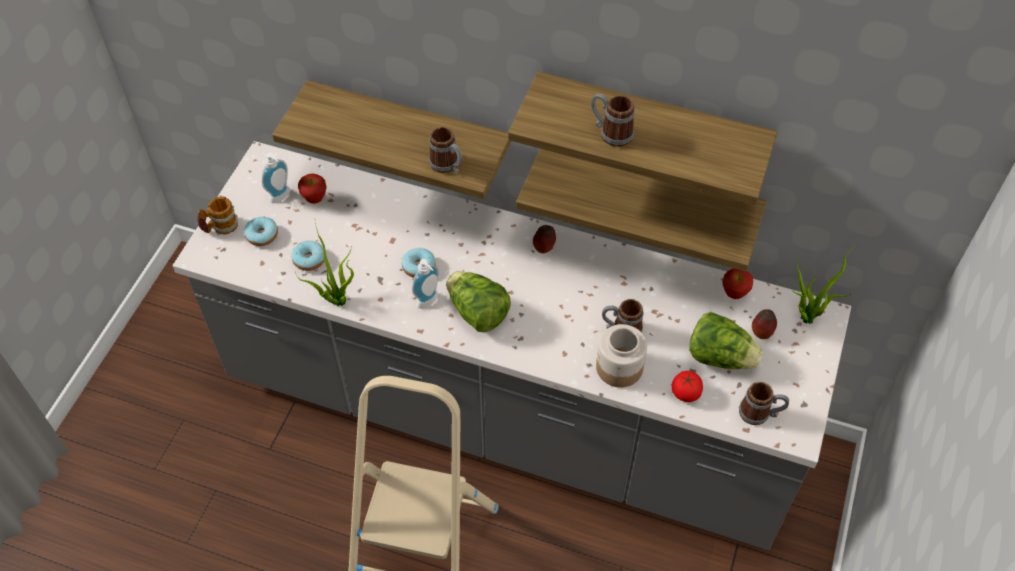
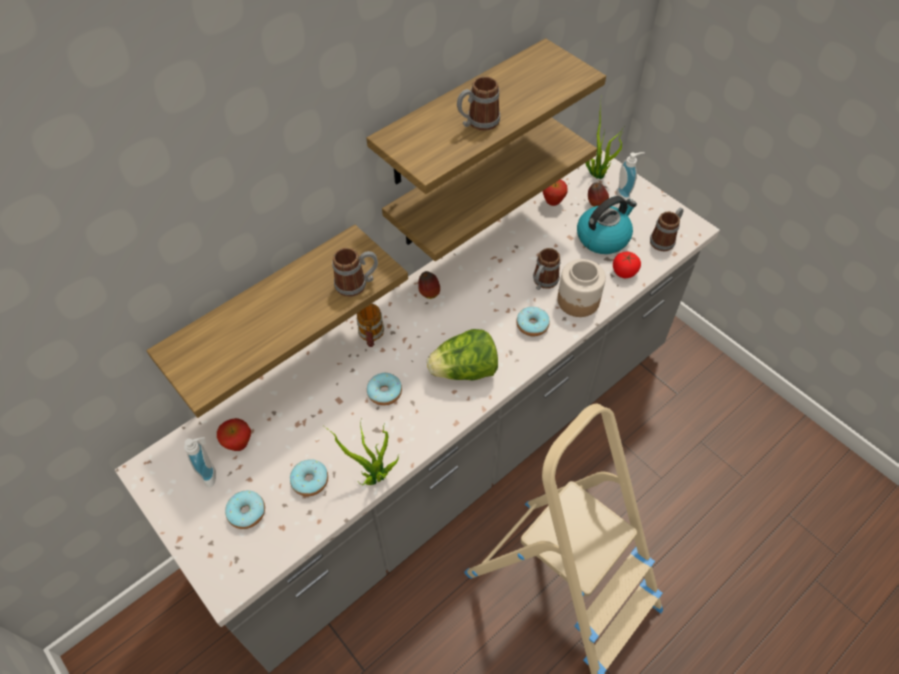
camera: 60 degrees left, 0 degrees up
(220, 227) = (204, 550): mug -> mug (371, 336)
(429, 302) = (429, 401): soap dispenser -> soap dispenser (625, 196)
(563, 342) = (532, 325): none -> donut
(720, 356) = (603, 237): lettuce -> kettle

